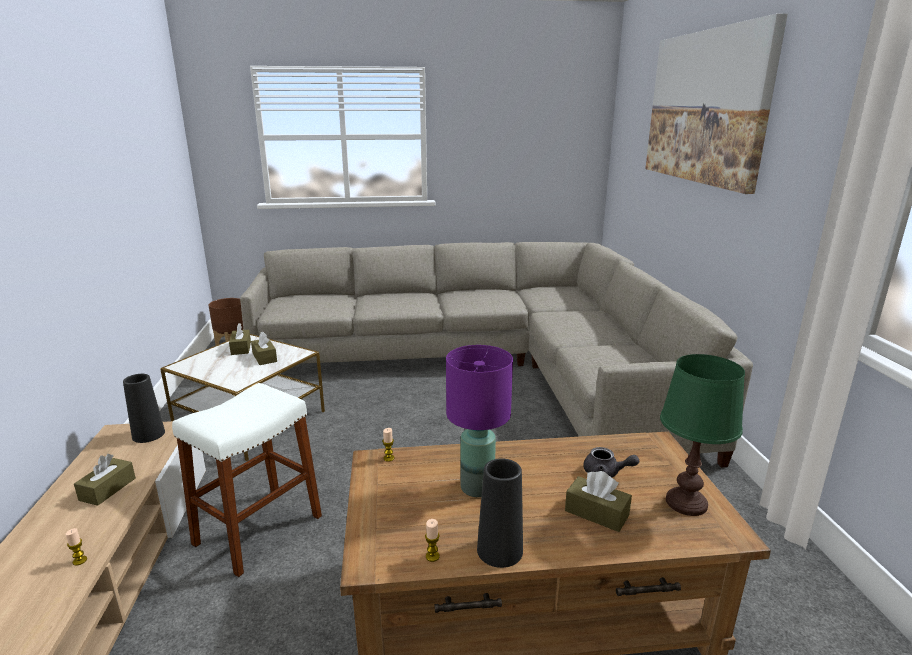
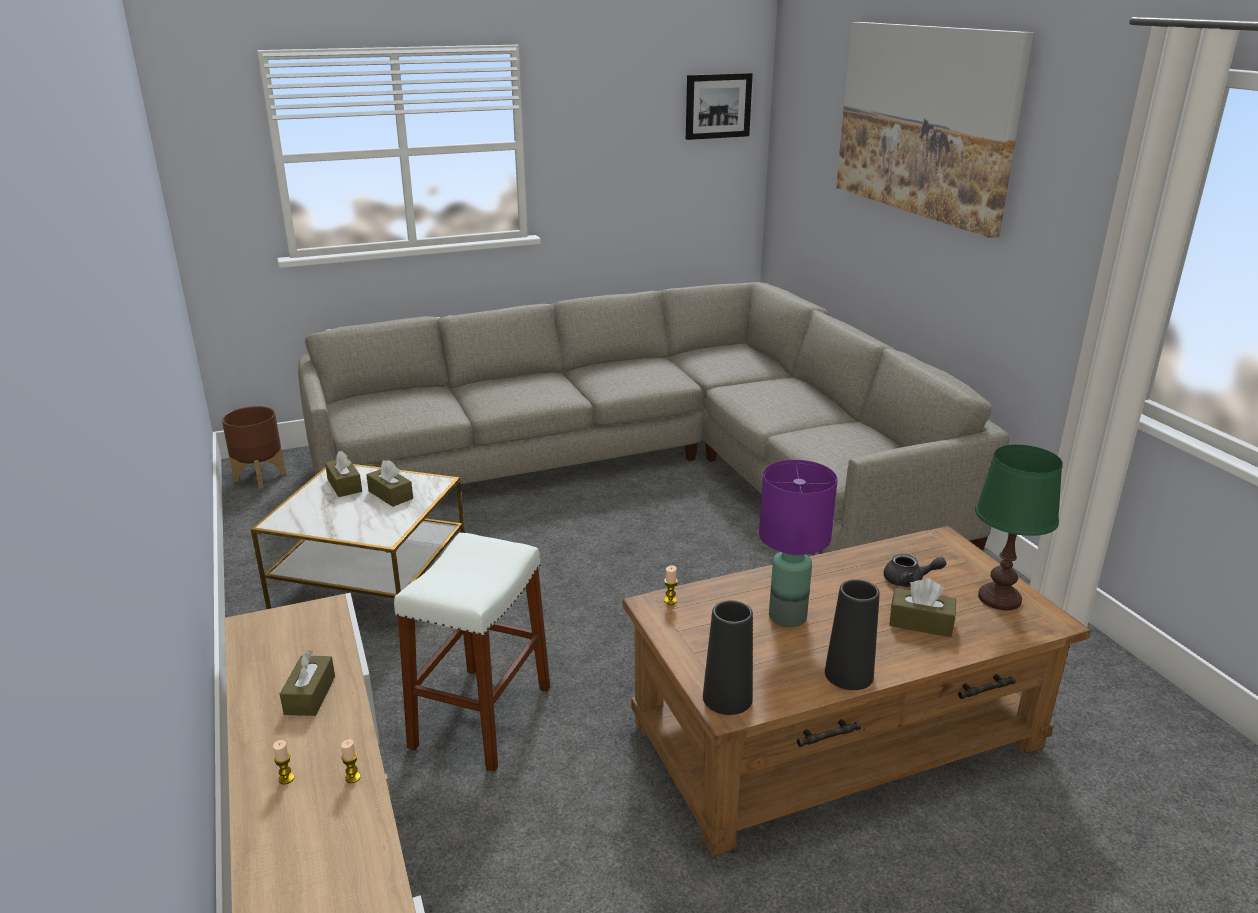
camera: 15 degrees left, 5 degrees up
(148, 434) = (301, 621): black vase -> black vase (727, 698)
(432, 556) = (787, 692): candle -> candle (286, 778)
(571, 115) = (717, 106): none -> picture

